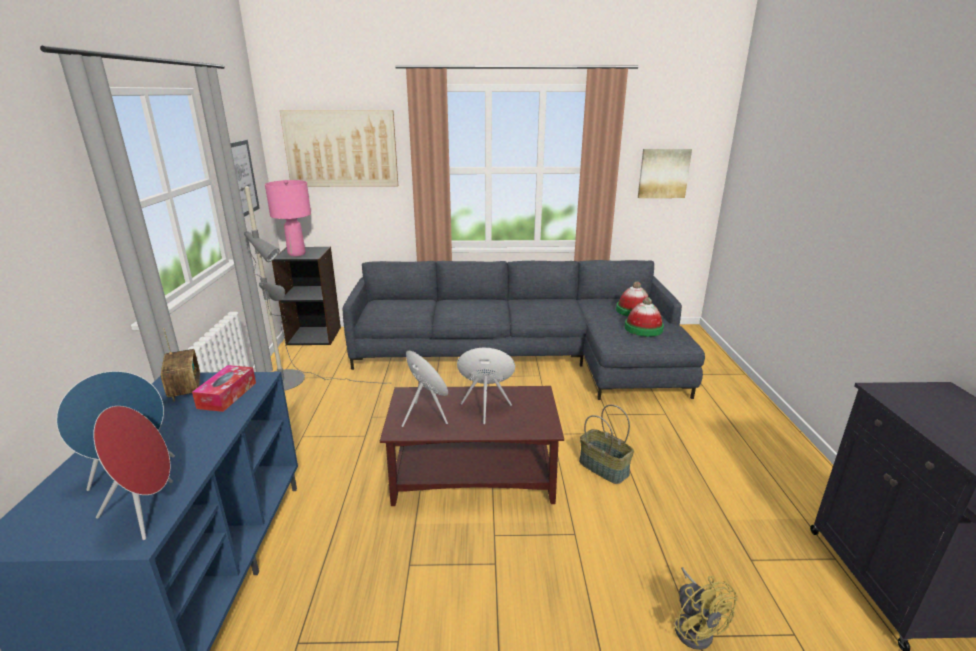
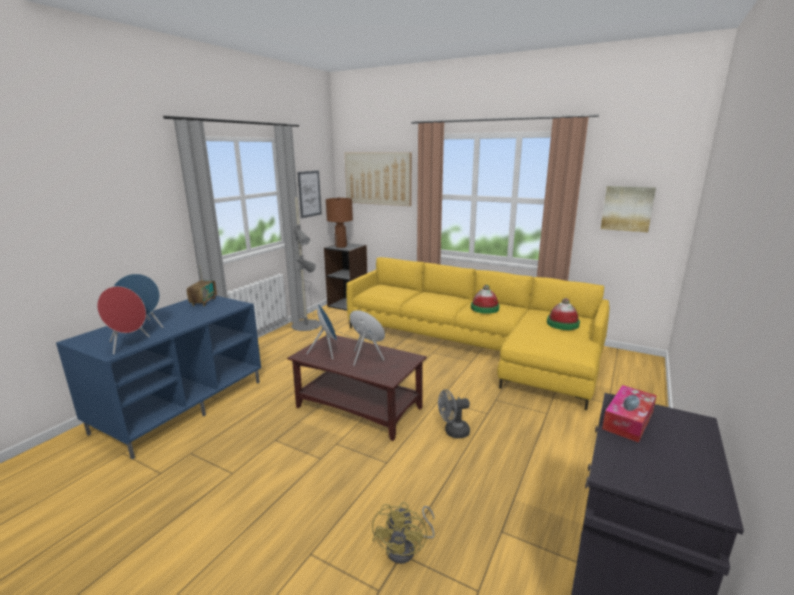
camera: 30 degrees right, 5 degrees down
(227, 395) = (216, 308): tissue box -> tissue box (628, 420)
(296, 254) = (341, 246): pink table lamp -> brown table lamp
(527, 355) = (476, 346): grey sofa -> yellow sofa
(604, 468) = (453, 432): basket -> grey fan
(643, 328) = (553, 337): hat -> hat (484, 308)

